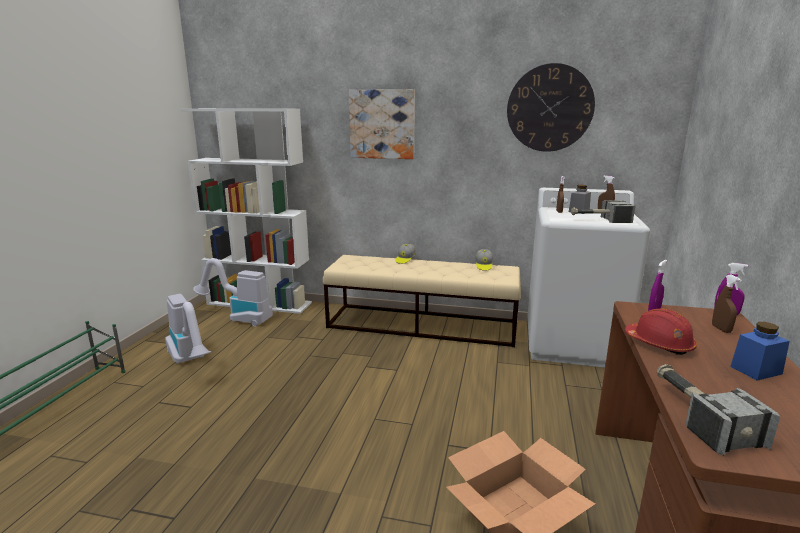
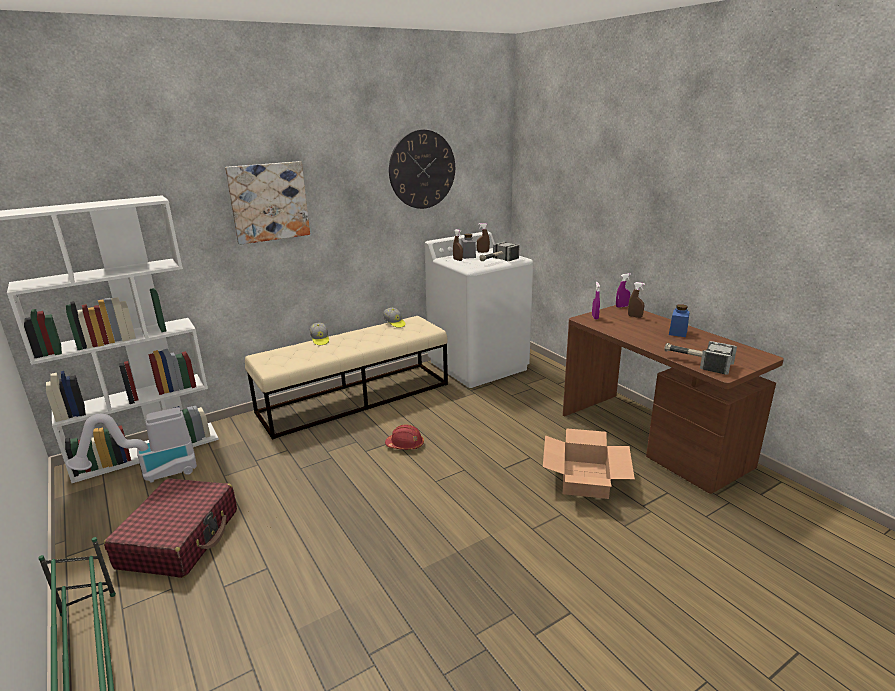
camera: 45 degrees left, 5 degrees up
(191, 360) = (180, 538): vacuum cleaner -> red suitcase
(659, 344) = (629, 335): red hard hat -> red hard hat (405, 445)

